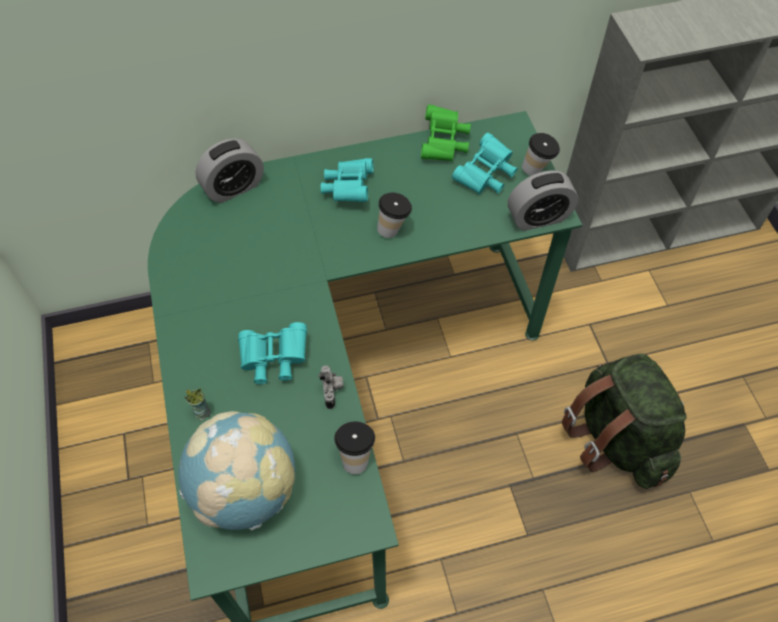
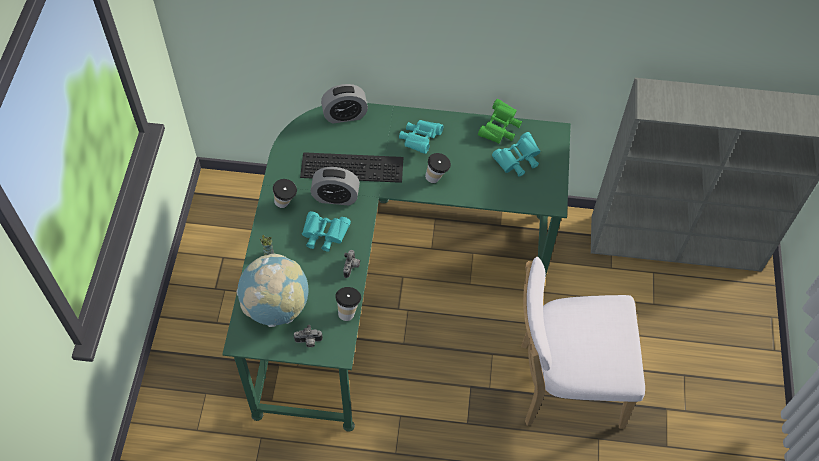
camera: 20 degrees right, 0 degrees up
(273, 250) = (353, 166): none -> keyboard
(317, 527) = (308, 342): none -> camera
(537, 170) = (555, 169): cup -> cup (286, 204)
(538, 218) = (538, 202): alarm clock -> alarm clock (336, 197)
(617, 438) = (564, 383): green backpack -> white chair

